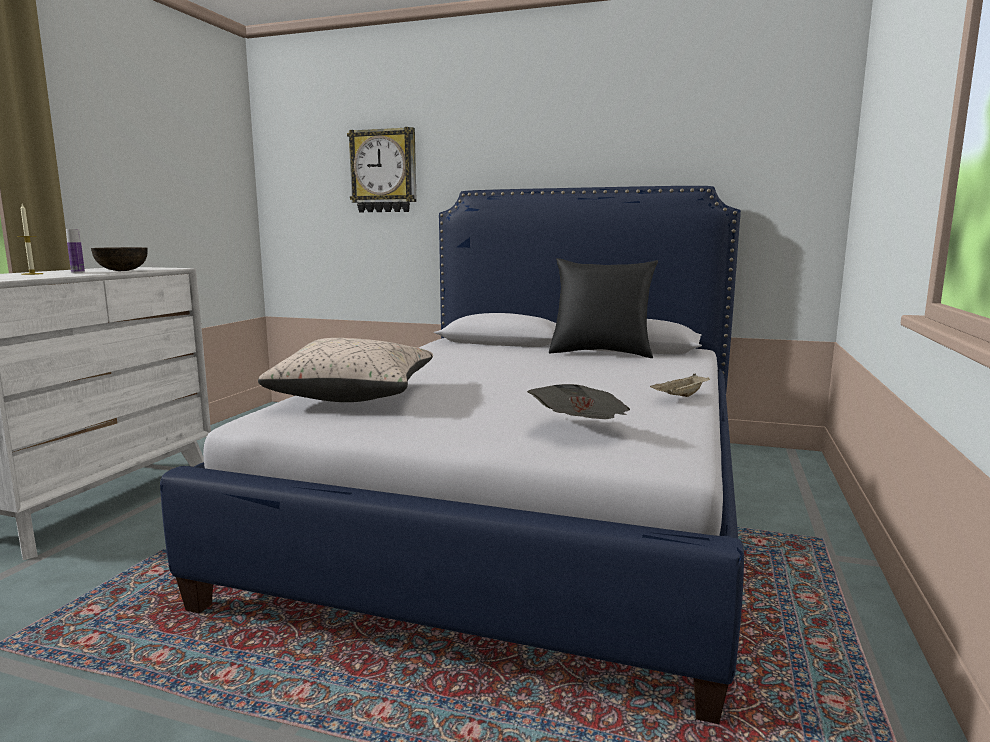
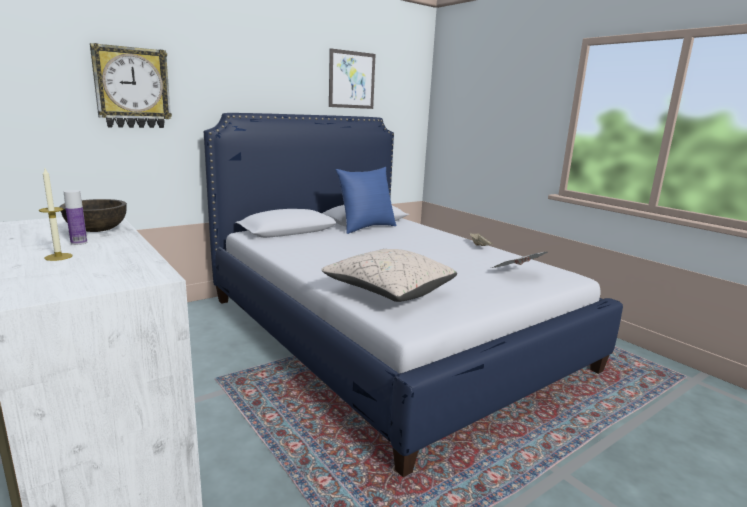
camera: 55 degrees left, 5 degrees up
(601, 353) = (366, 227): black pillow -> blue pillow
(669, 131) = (352, 80): none -> picture

